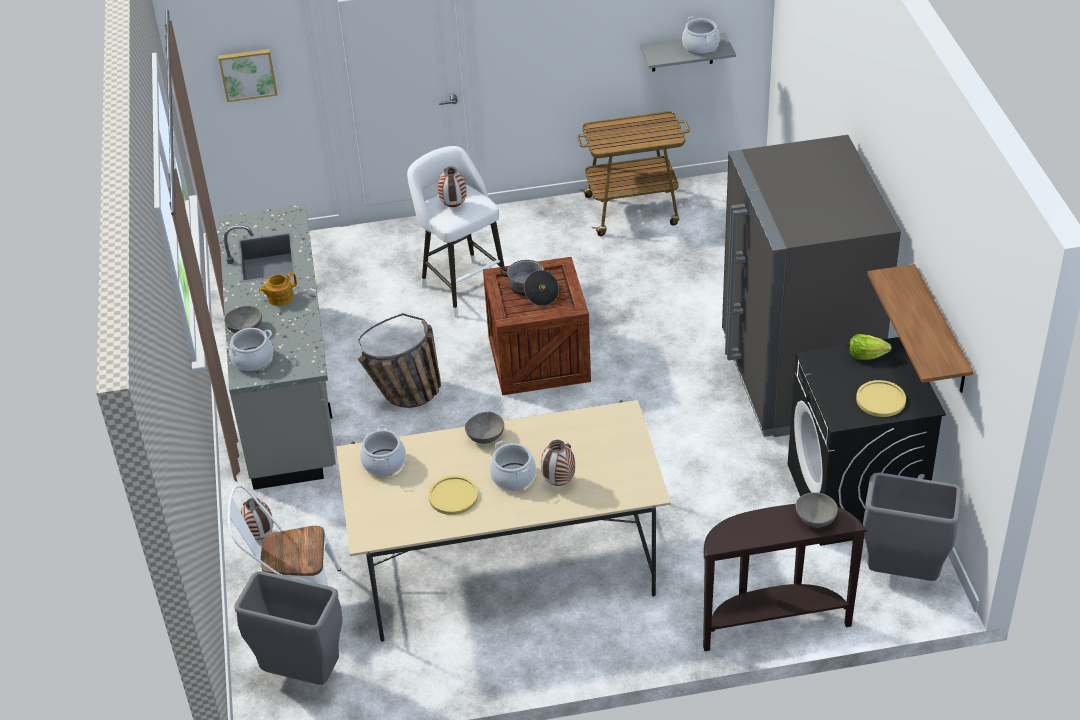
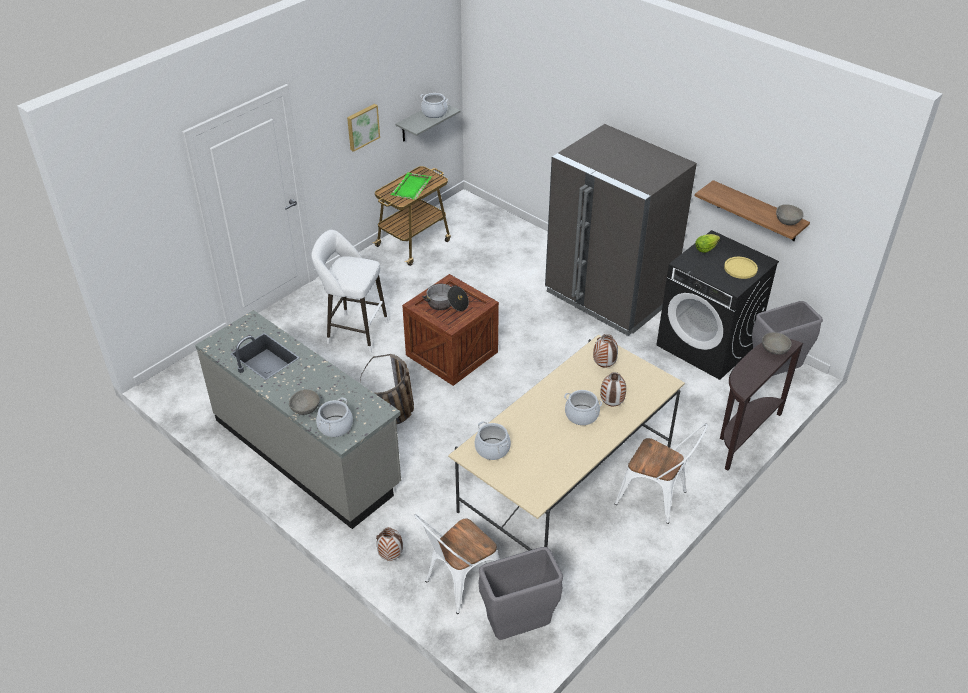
camera: 40 degrees left, 0 degrees up
(248, 74) = (153, 230): picture -> picture (362, 127)
(279, 298) = (307, 377): teapot -> none
(453, 206) = (350, 272): vase -> vase (603, 365)
(453, 496) = (559, 446): yellow plate -> none
(485, 437) = (536, 400): grey bowl -> grey bowl (787, 222)
(586, 634) = (657, 498): none -> white chair
(630, 134) = (411, 188): none -> green tray

